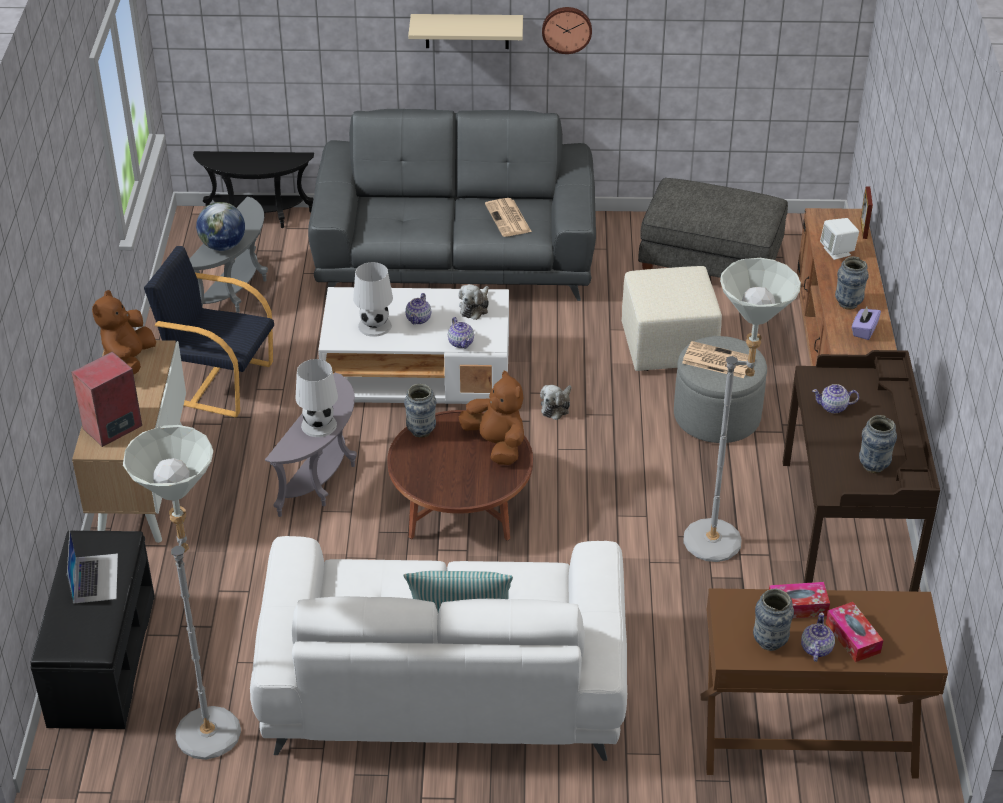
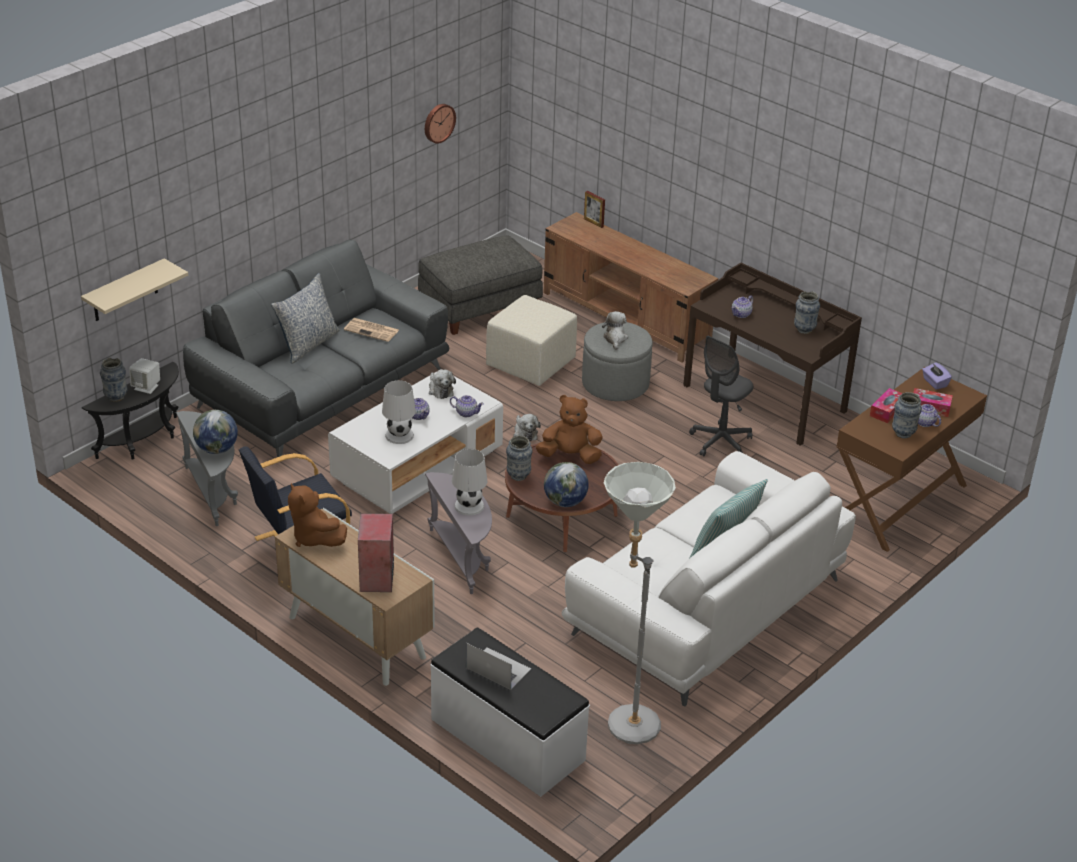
camera: 50 degrees left, 5 degrees down
(101, 659) = (506, 740): black bench -> white bench
(418, 483) = (565, 502): none -> globe
(438, 200) = (308, 344): none -> pillow
(467, 31) = (271, 201): beige shelf -> beige shelf (125, 291)
(566, 29) = (335, 169): wall clock -> wall clock (438, 122)
(716, 360) = (615, 339): newspaper -> plush toy
(725, 541) = (720, 442): grey floor lamp -> grey office chair
(837, 251) = (600, 241): white speaker -> white speaker (146, 387)
(848, 304) = (650, 265): vase -> vase (116, 397)
(864, 330) = (679, 273): purple tissue box -> purple tissue box (934, 383)

